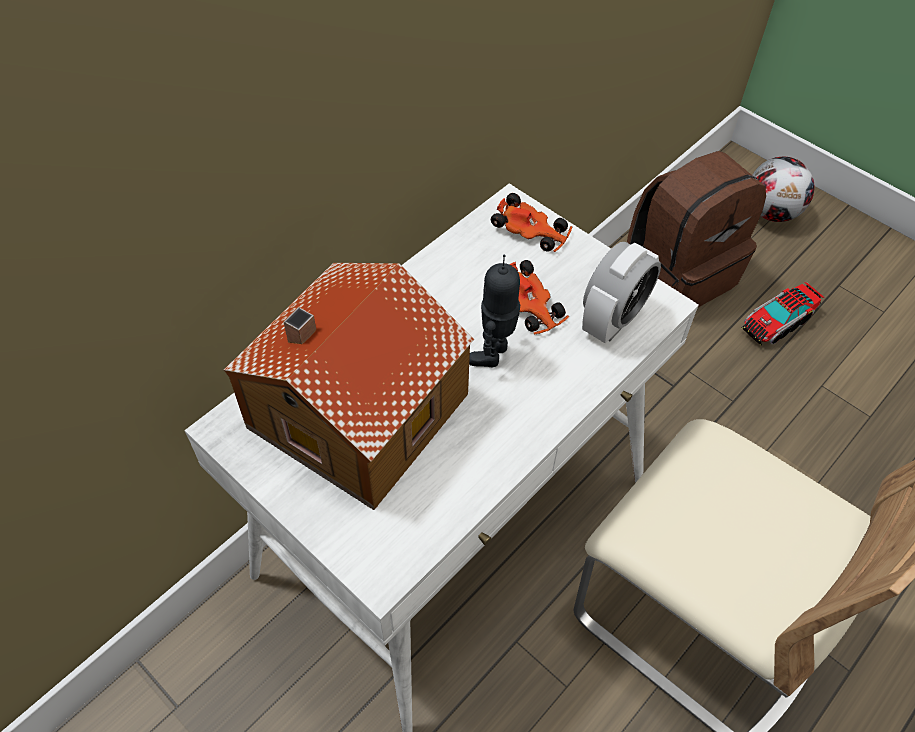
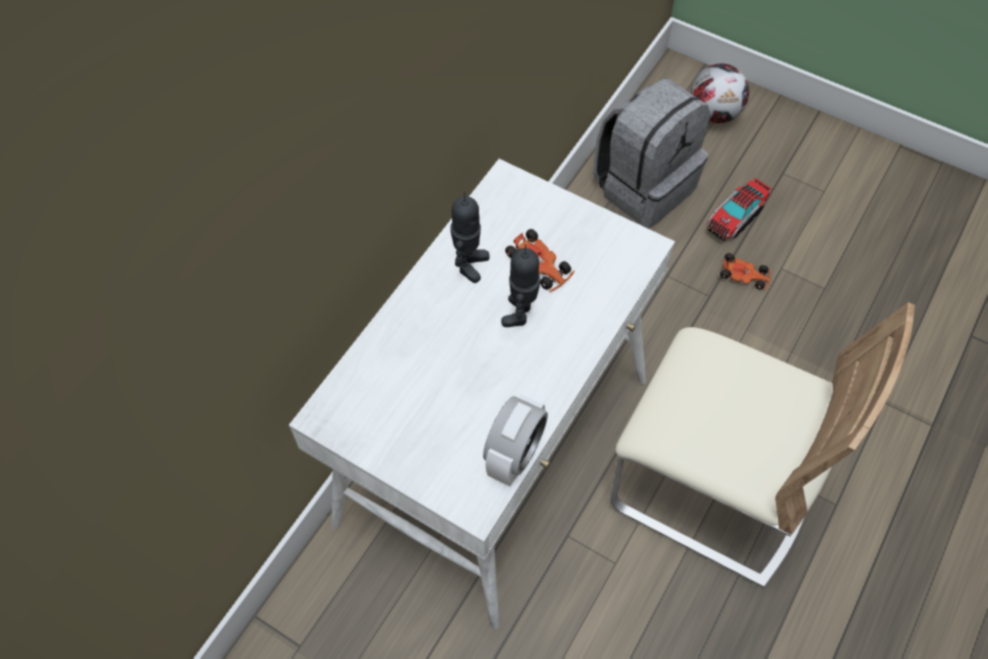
camera: 10 degrees left, 5 degrees up
(353, 411) = (420, 383): toy house -> none
(446, 289) = (469, 265): none -> toy robot
(531, 230) = (527, 199): toy car -> toy car (744, 276)
(613, 319) = (609, 267): alarm clock -> alarm clock (514, 455)
(680, 273) = (644, 186): brown backpack -> grey backpack

